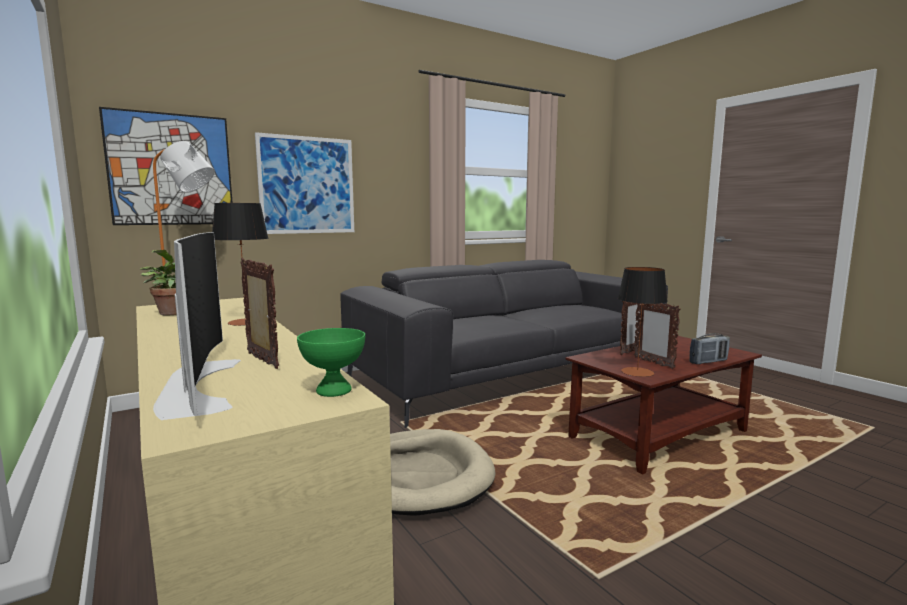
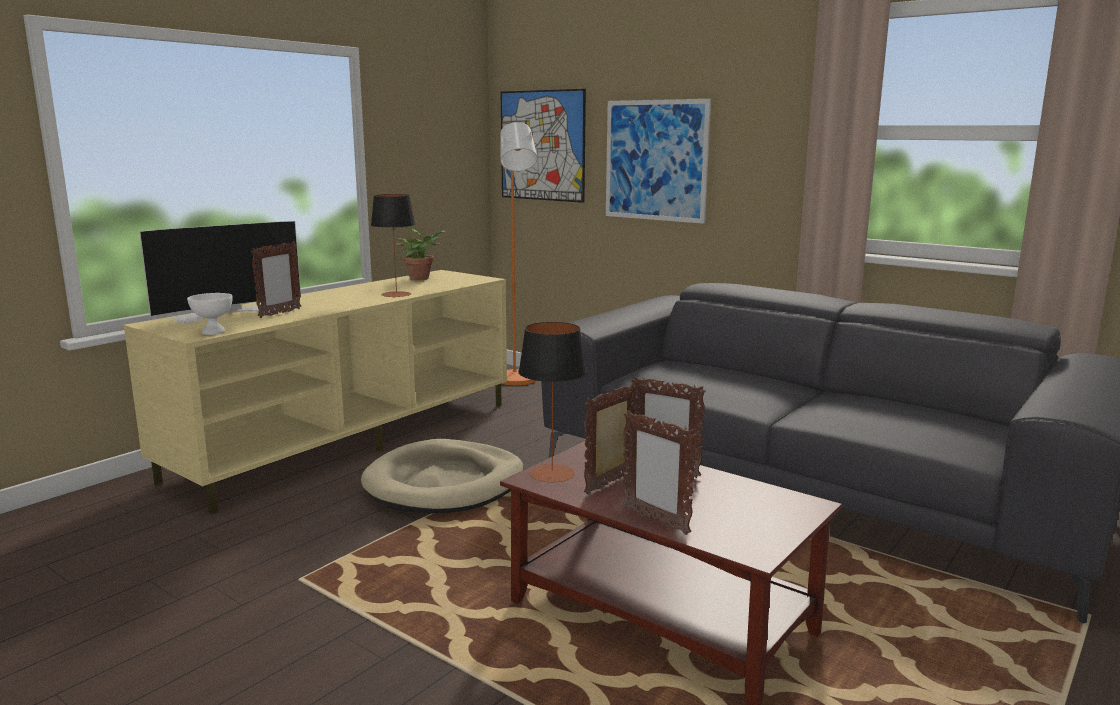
camera: 70 degrees right, 5 degrees up
(334, 390) = (214, 332): green bowl -> white bowl
(708, 362) = (655, 521): radio -> picture frame

